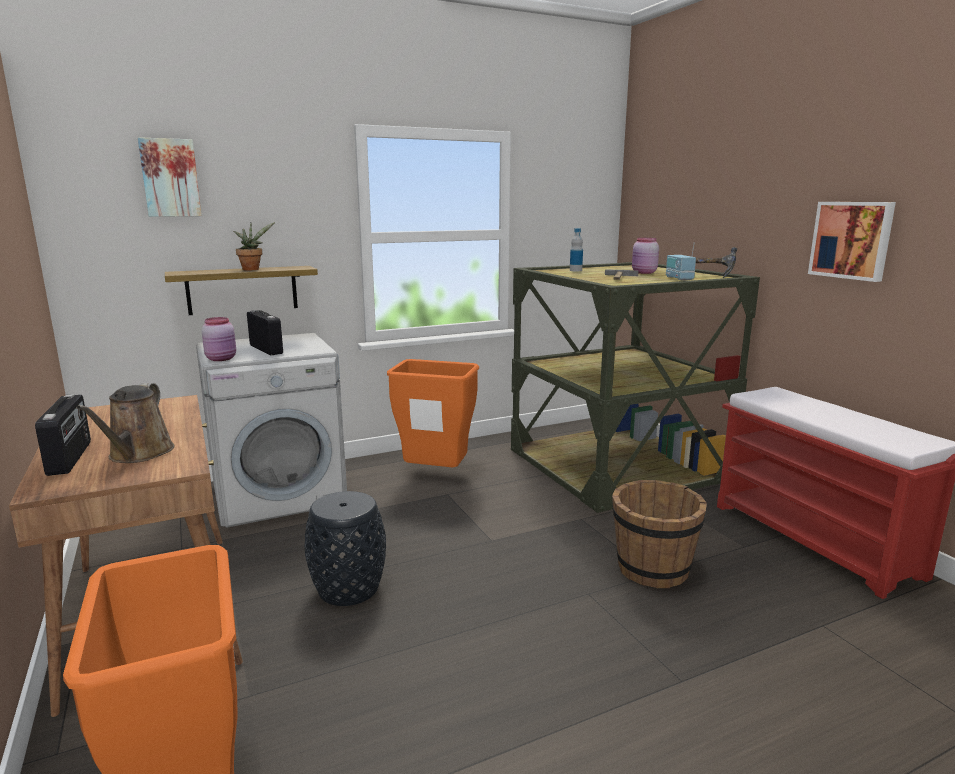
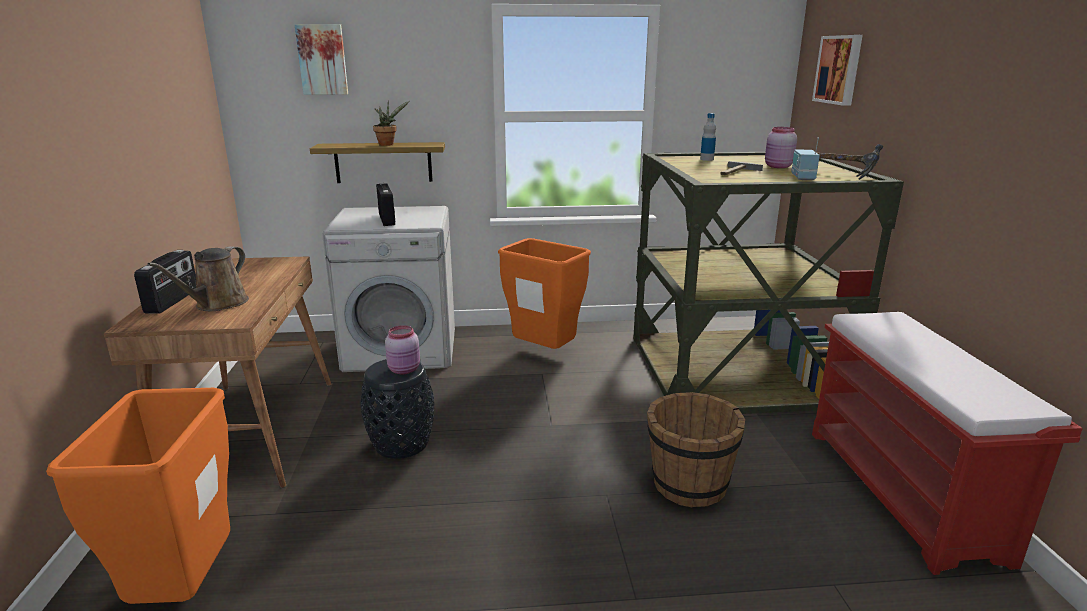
camera: 20 degrees right, 5 degrees up
(222, 359) = (343, 226): pink jar -> pink jar (405, 370)
(852, 240) = (997, 146): picture -> picture (839, 69)

